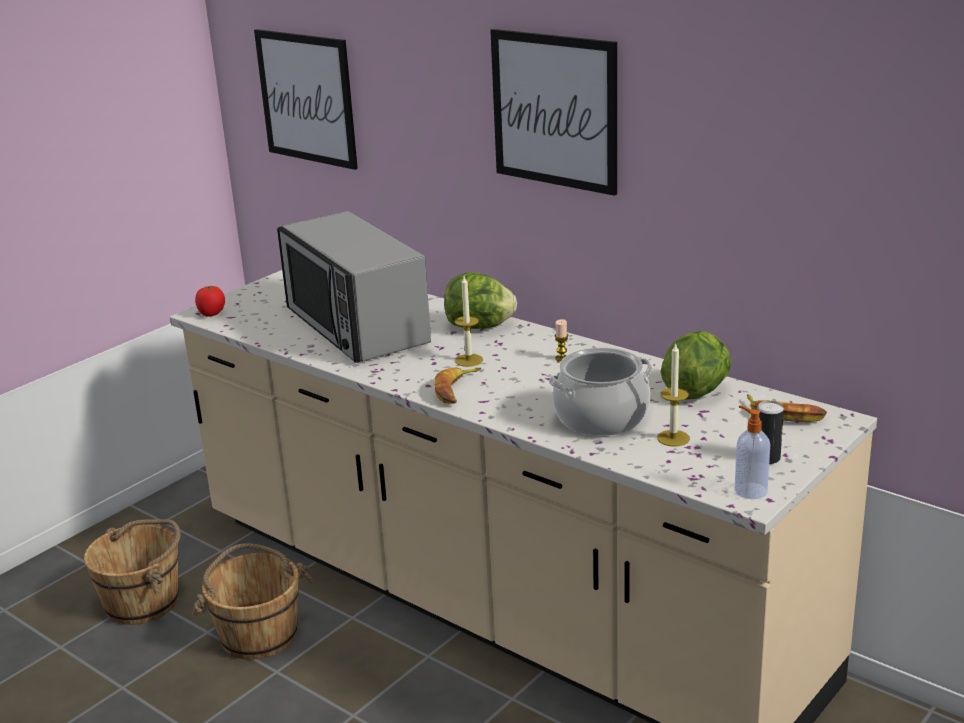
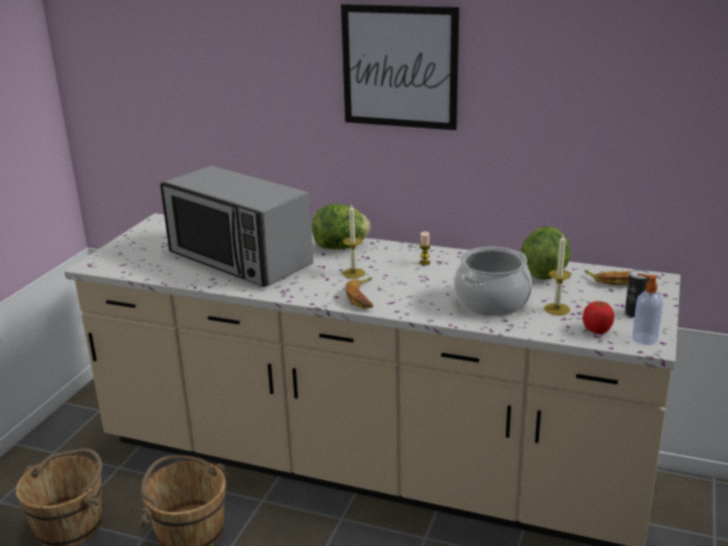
camera: 20 degrees left, 0 degrees up
(211, 314) = (103, 264): tomato -> tomato (597, 330)
(306, 98) = (153, 75): picture -> none

